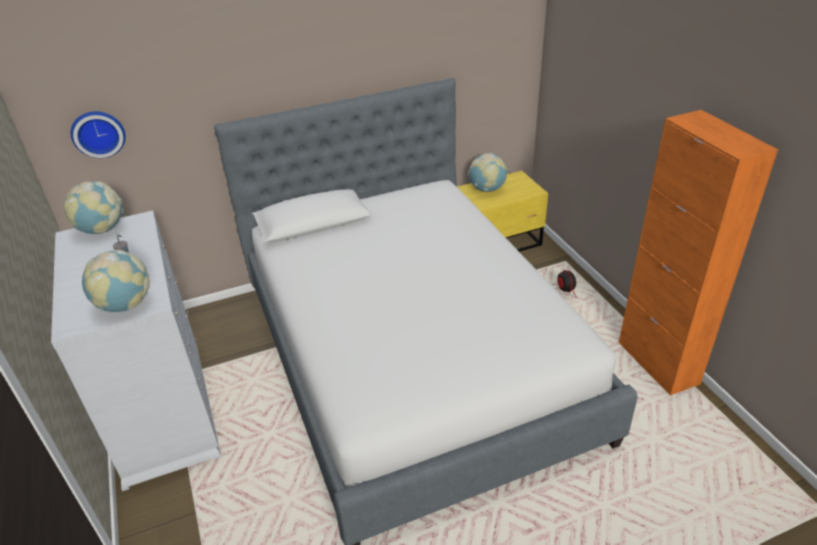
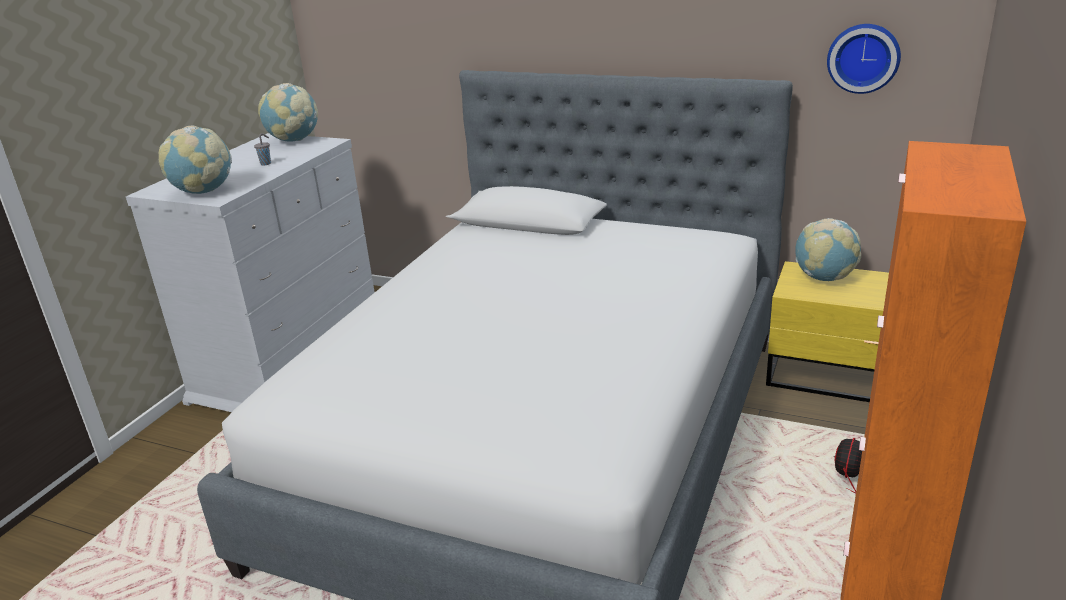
camera: 45 degrees right, 10 degrees down
(98, 133) = (358, 53): wall clock -> wall clock (863, 57)

